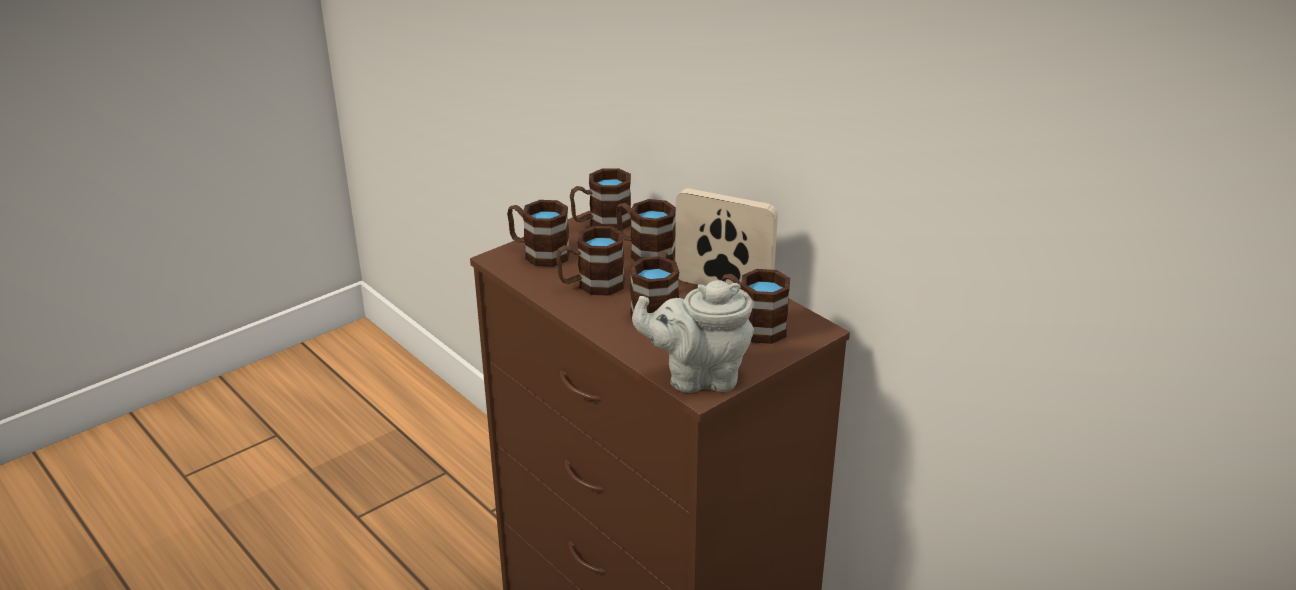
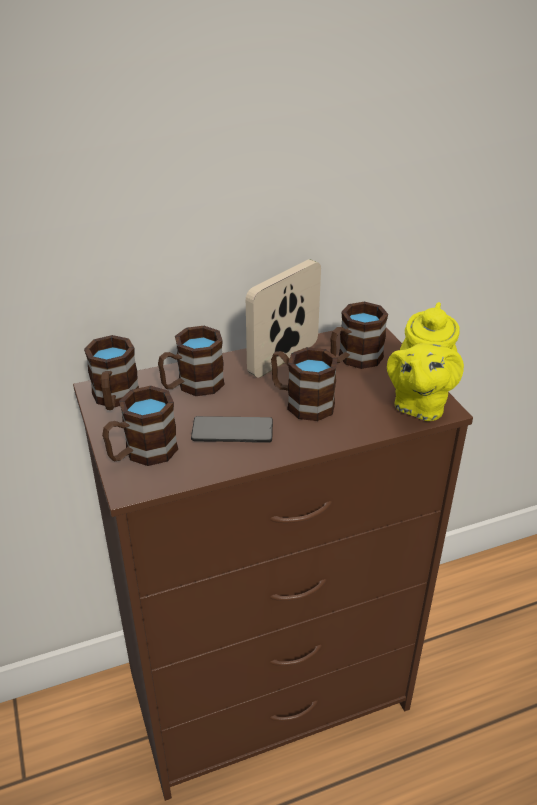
camera: 70 degrees left, 5 degrees up
(591, 285) = (232, 431): brown mug -> phone
(698, 377) = (419, 404): grey teapot -> yellow teapot

